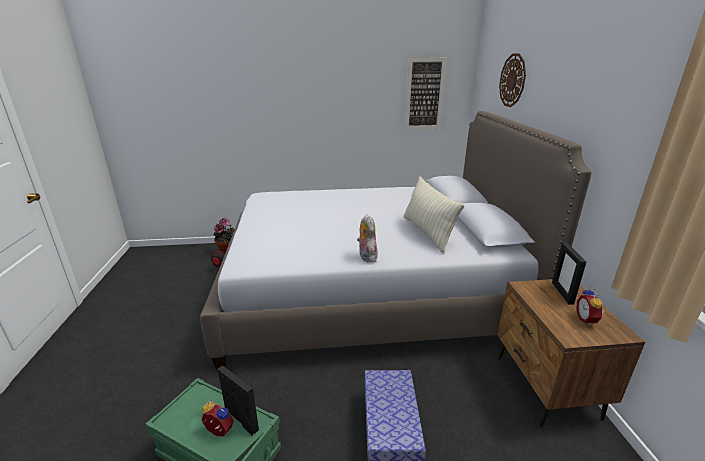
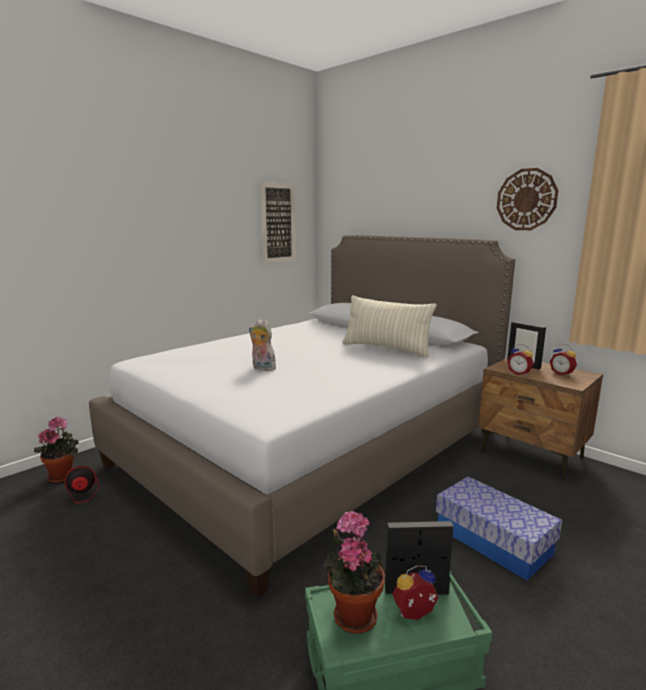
camera: 40 degrees left, 10 degrees down
(196, 407) = (353, 613): none -> potted plant
(366, 257) = (378, 376): plush toy -> plush toy (262, 368)
(512, 80) = (382, 201): wall clock -> wall clock (526, 199)
(535, 300) = (519, 373): none -> alarm clock

